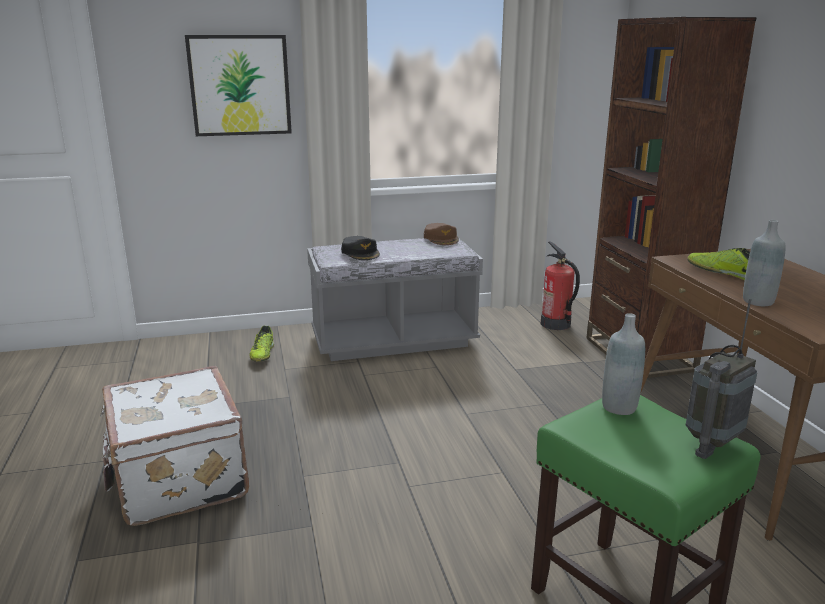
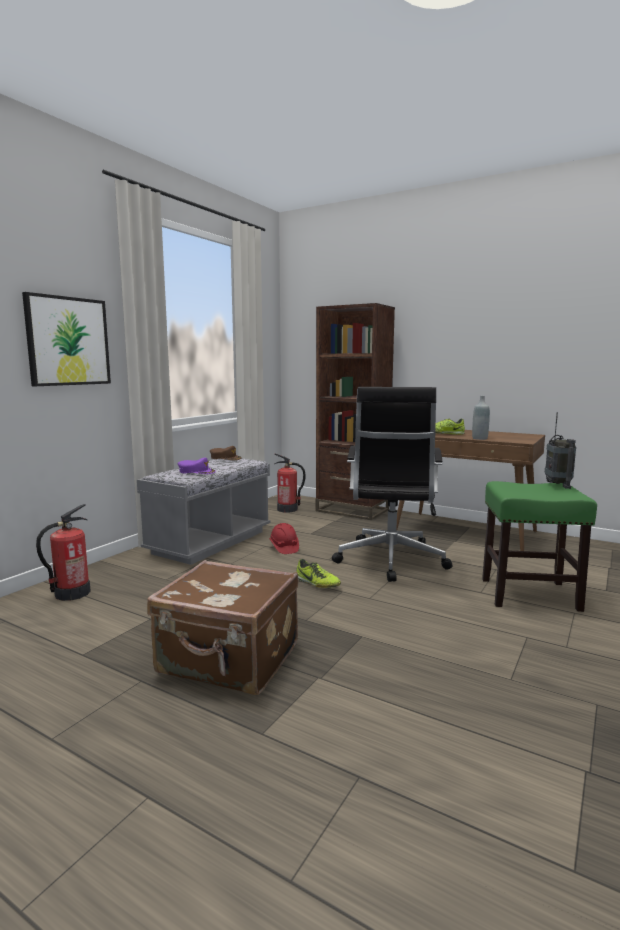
camera: 45 degrees left, 10 degrees down
(177, 479) = (229, 660): white suitcase -> brown suitcase
(204, 353) = (71, 593): none -> fire extinguisher
(262, 354) = (127, 578): shoe -> shoe (317, 583)
(361, 253) = (196, 471): black cap -> purple cap
(449, 377) = (284, 548): none -> red hard hat
(534, 450) = (390, 560): none -> black office chair
(619, 407) = (507, 485): grey bottle -> none

